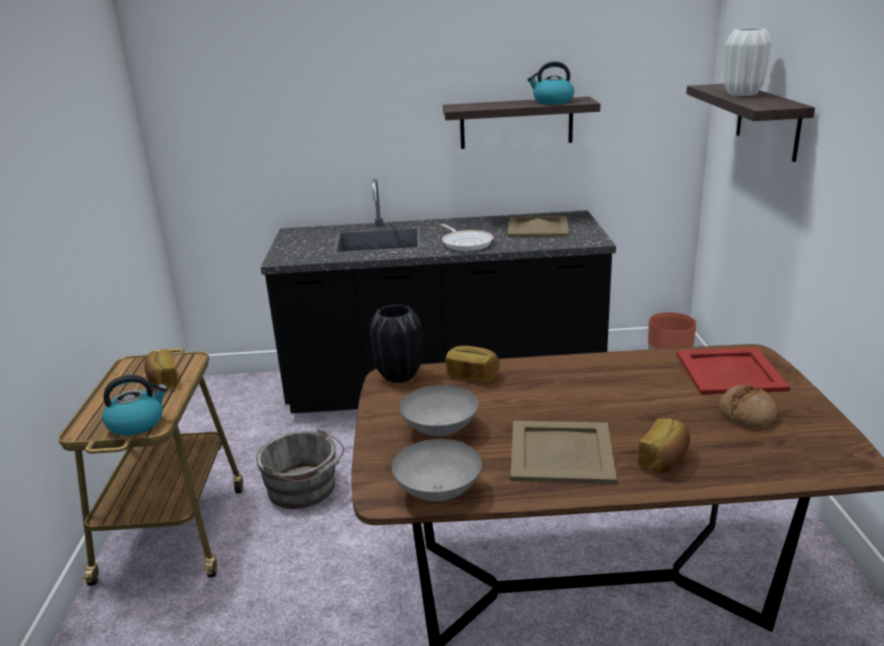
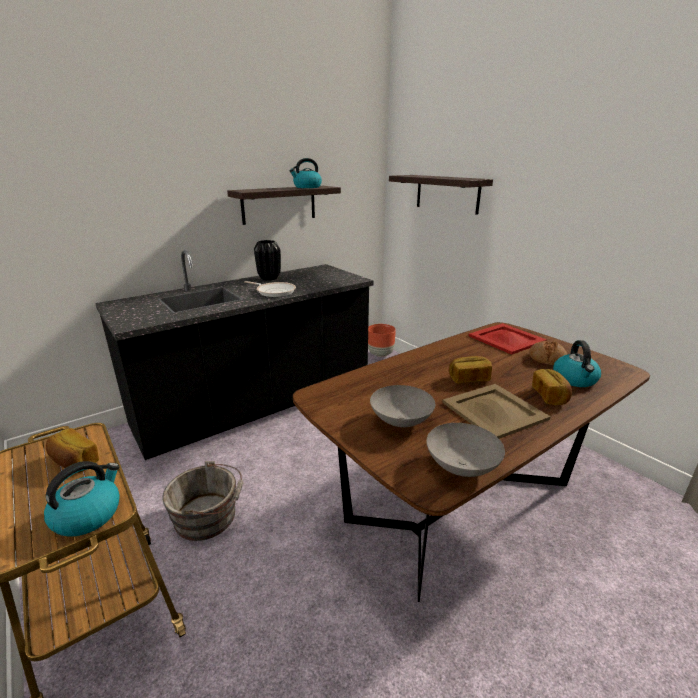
camera: 35 degrees left, 0 degrees up
(399, 375) = (320, 392): black vase -> black vase (269, 278)
(472, 375) = (371, 378): bread -> bread (469, 378)
(537, 227) = (309, 276): beige tray -> none
(741, 94) = (435, 177): white vase -> none
(741, 452) = (575, 379): none -> kettle

